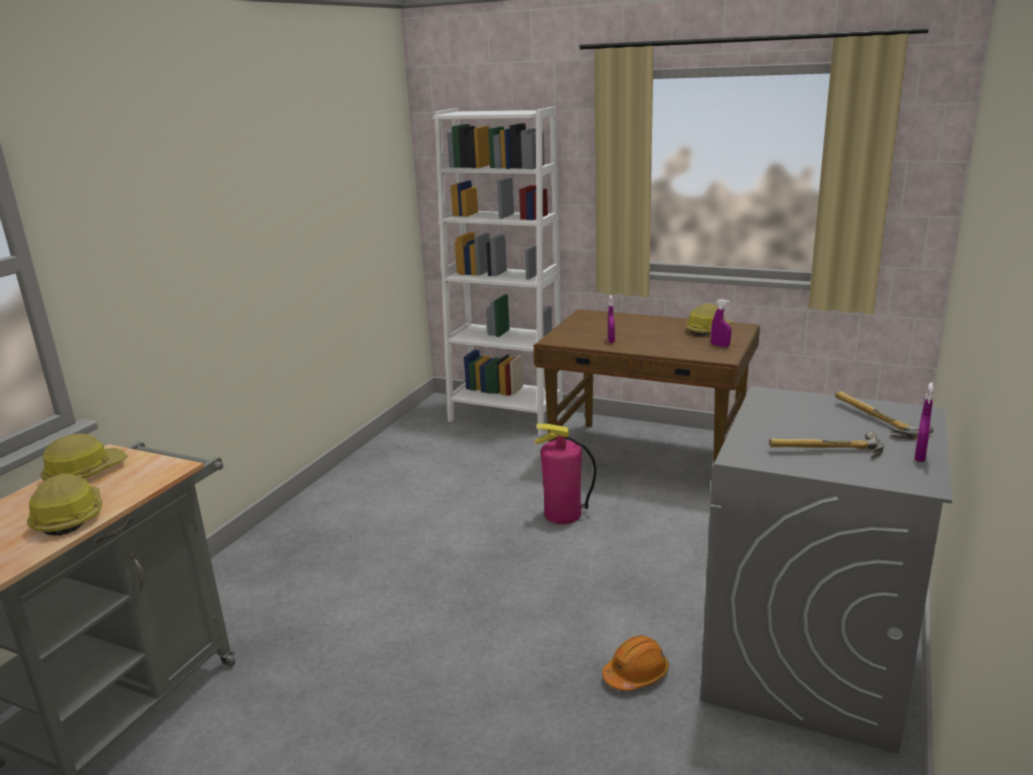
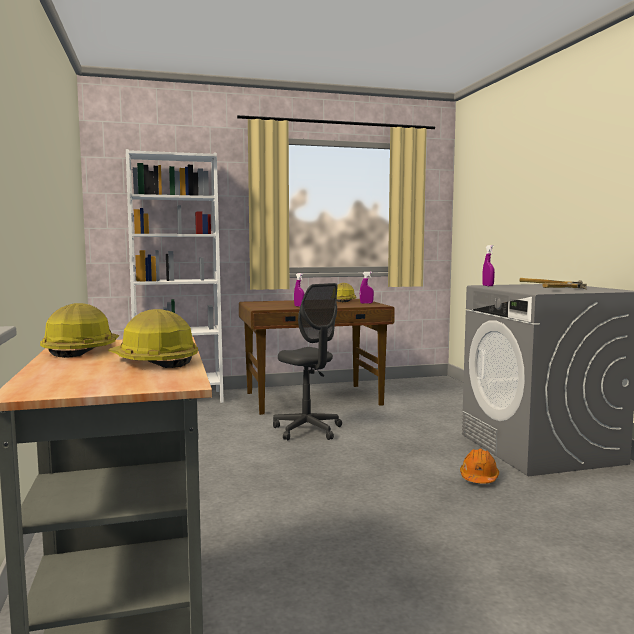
camera: 40 degrees left, 15 degrees down
(562, 514) = (307, 430): fire extinguisher -> grey office chair
(919, 457) = (598, 288): purple spray bottle -> purple spray bottle (488, 286)

